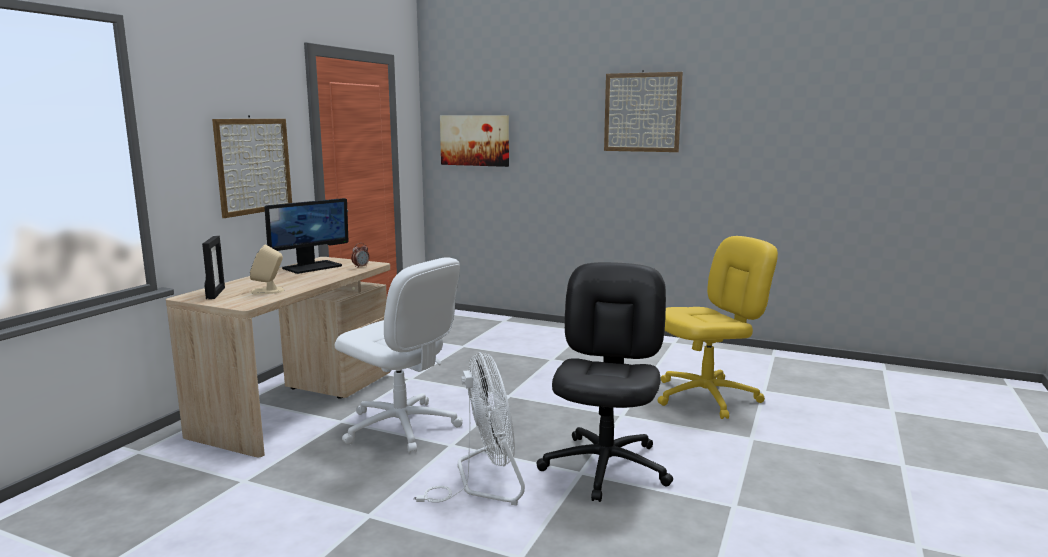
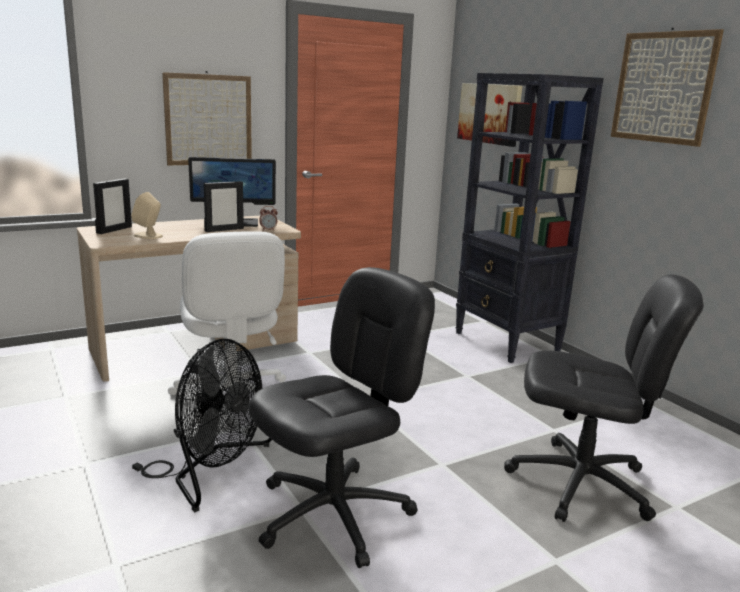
camera: 35 degrees right, 5 degrees up
(321, 273) = (224, 229): none -> picture frame
(480, 479) = (209, 471): white fan -> black fan
(543, 330) = (507, 342): none -> black bookcase
(706, 396) = (580, 483): yellow office chair -> black office chair

